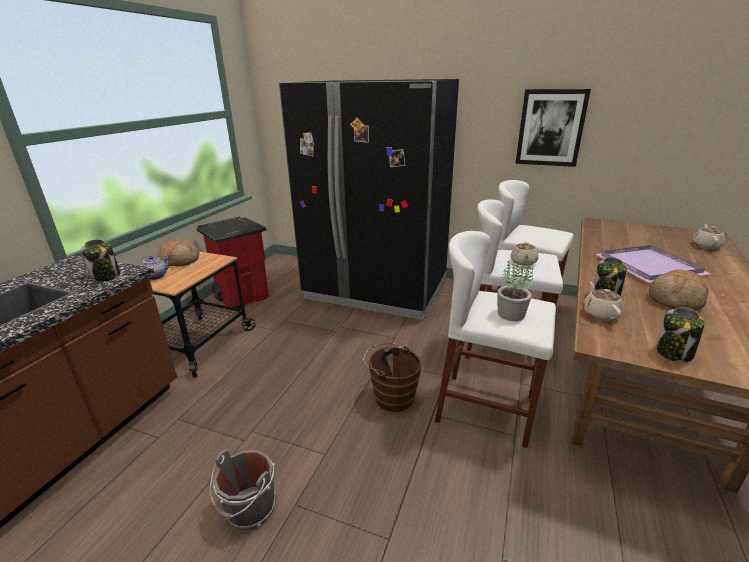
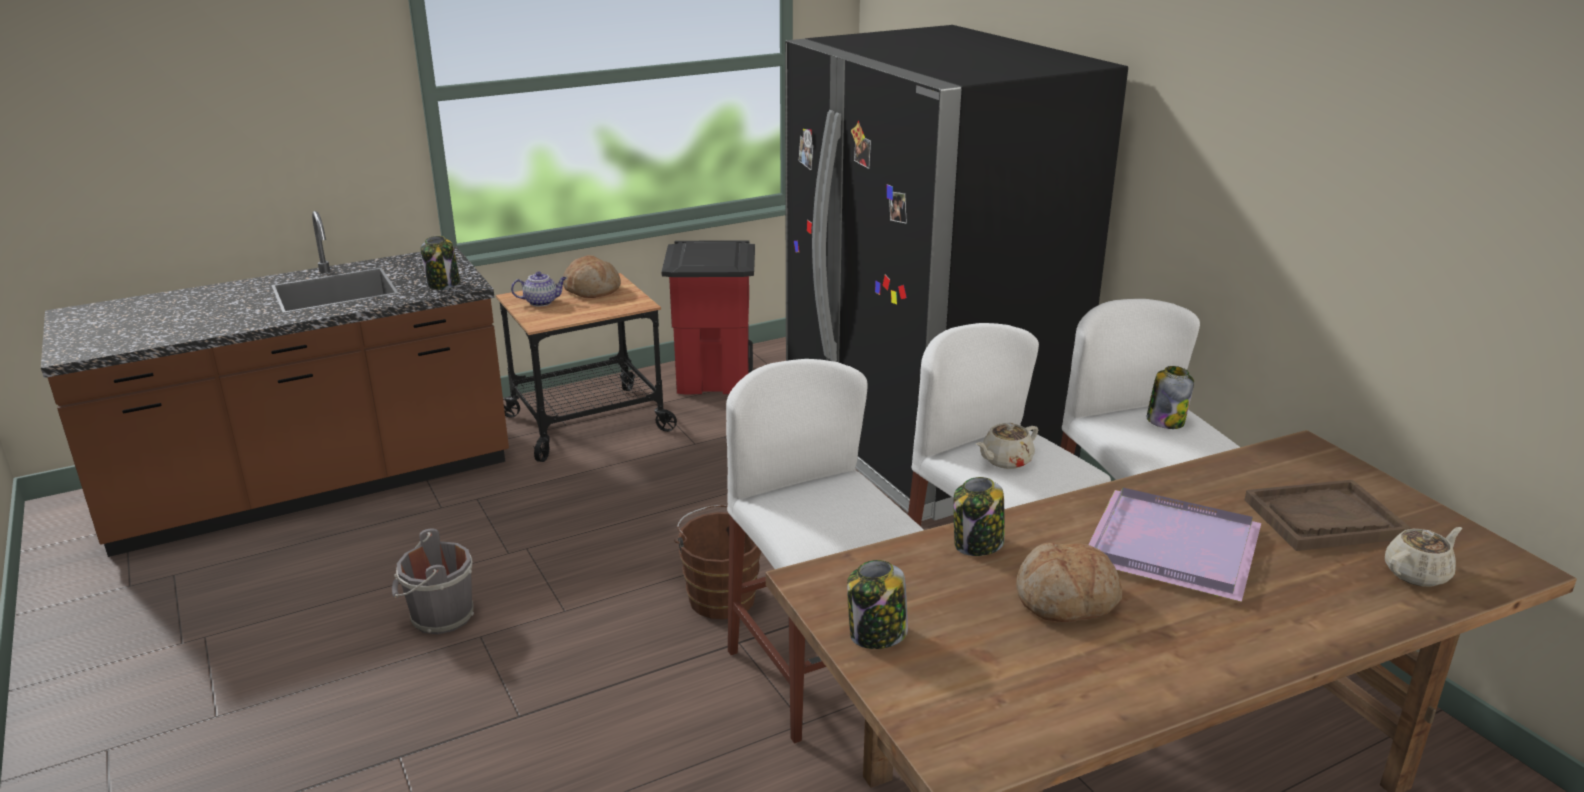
camera: 40 degrees right, 0 degrees up
(511, 314) = (816, 512): potted plant -> none
(534, 230) = (1165, 421): none -> jar
(550, 128) = (1277, 209): picture -> none
(600, 314) = (900, 558): beige teapot -> none
(652, 240) = (1323, 519): none -> brown tray

